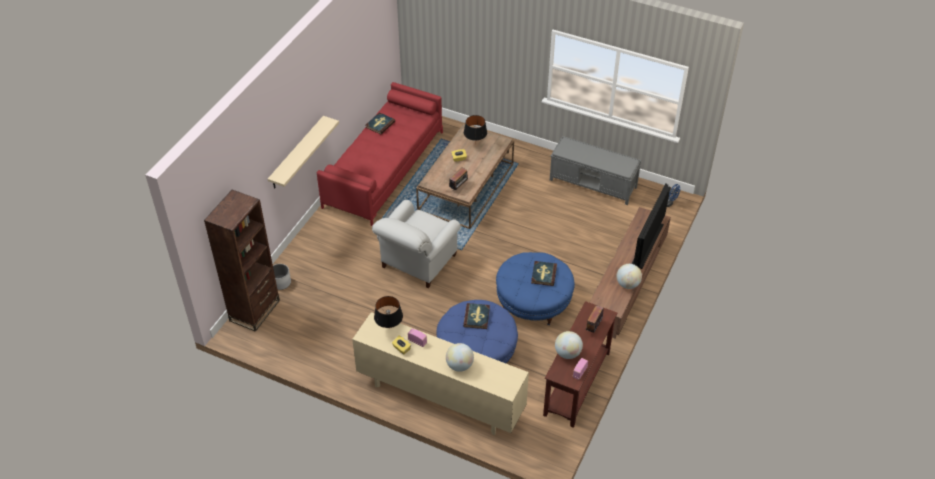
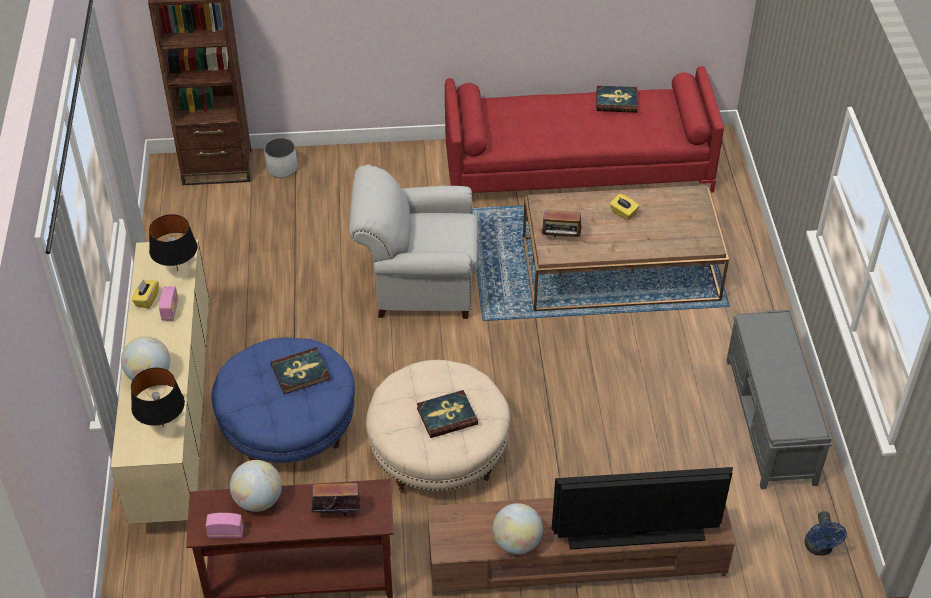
camera: 60 degrees right, 0 degrees up
(297, 153) = (407, 20): beige shelf -> none
(475, 144) = (672, 217): black table lamp -> black table lamp (163, 426)
(533, 301) = (438, 452): blue ottoman -> beige ottoman

